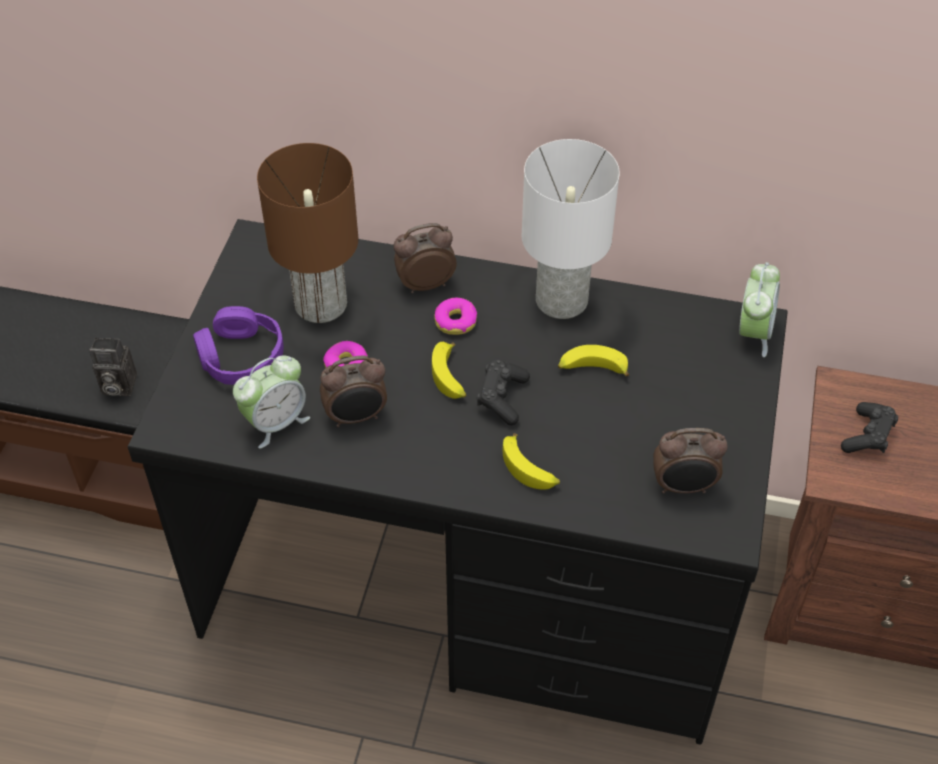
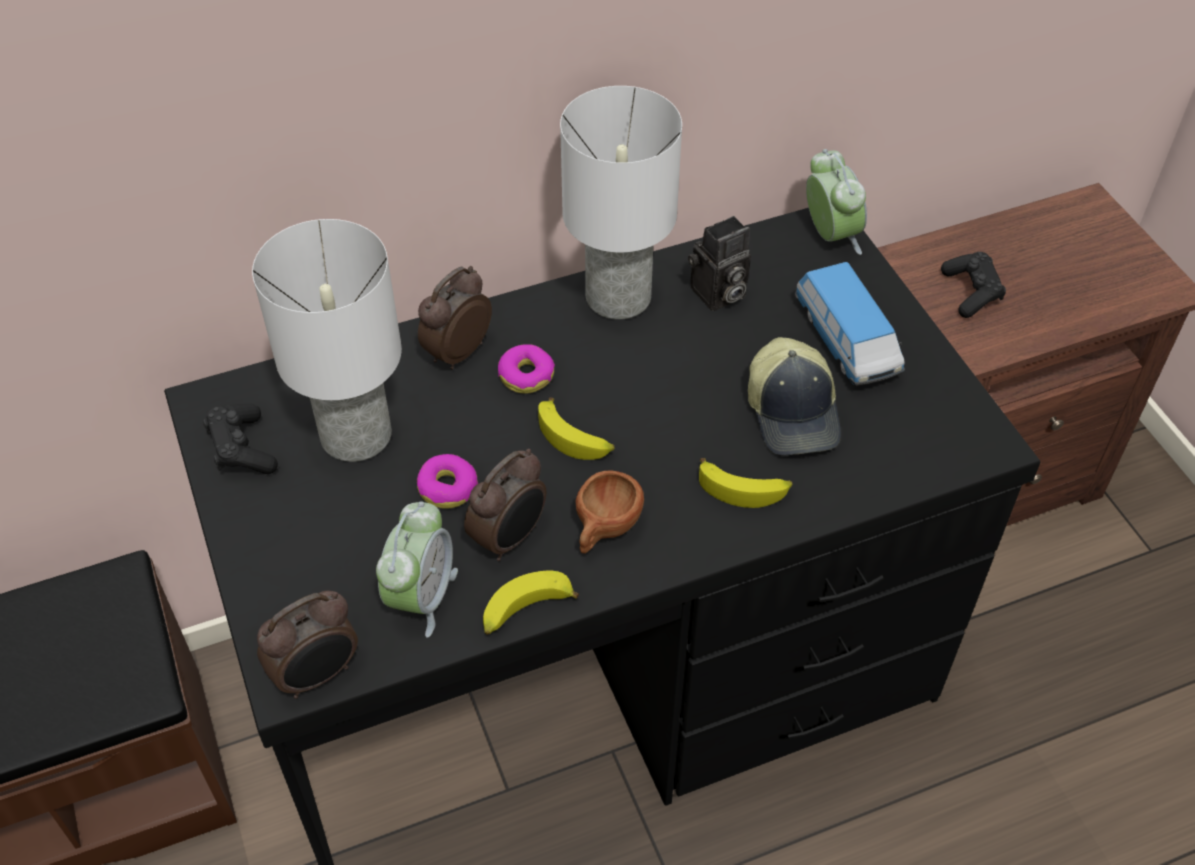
camera: 35 degrees left, 0 degrees up
(116, 386) = (91, 684): camera -> camera (717, 295)
(241, 356) = (311, 544): purple headphones -> none
(320, 303) = (354, 434): brown table lamp -> white table lamp
(417, 444) = (604, 530): none -> brown cup
(502, 398) = (649, 430): black game controller -> black game controller (242, 450)
(591, 369) = (712, 352): banana -> banana (525, 611)
(610, 439) = (794, 413): none -> cap
(683, 487) = (905, 421): alarm clock -> alarm clock (318, 675)
(693, 412) = (846, 342): none -> toy car

